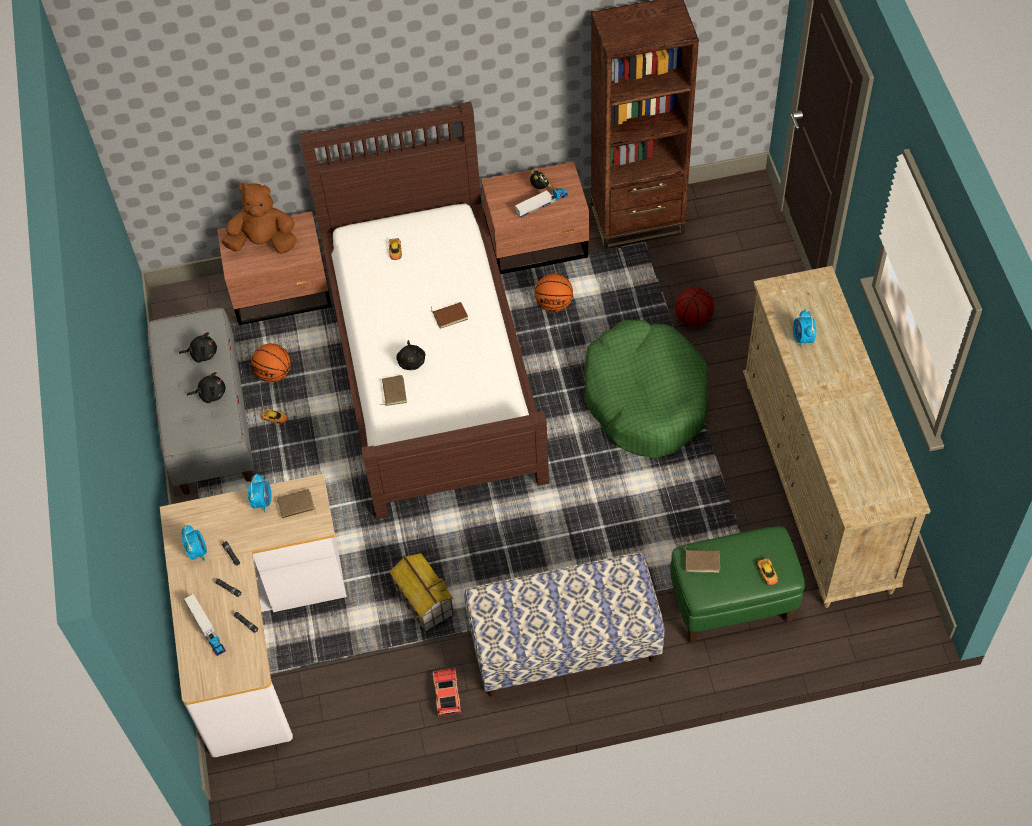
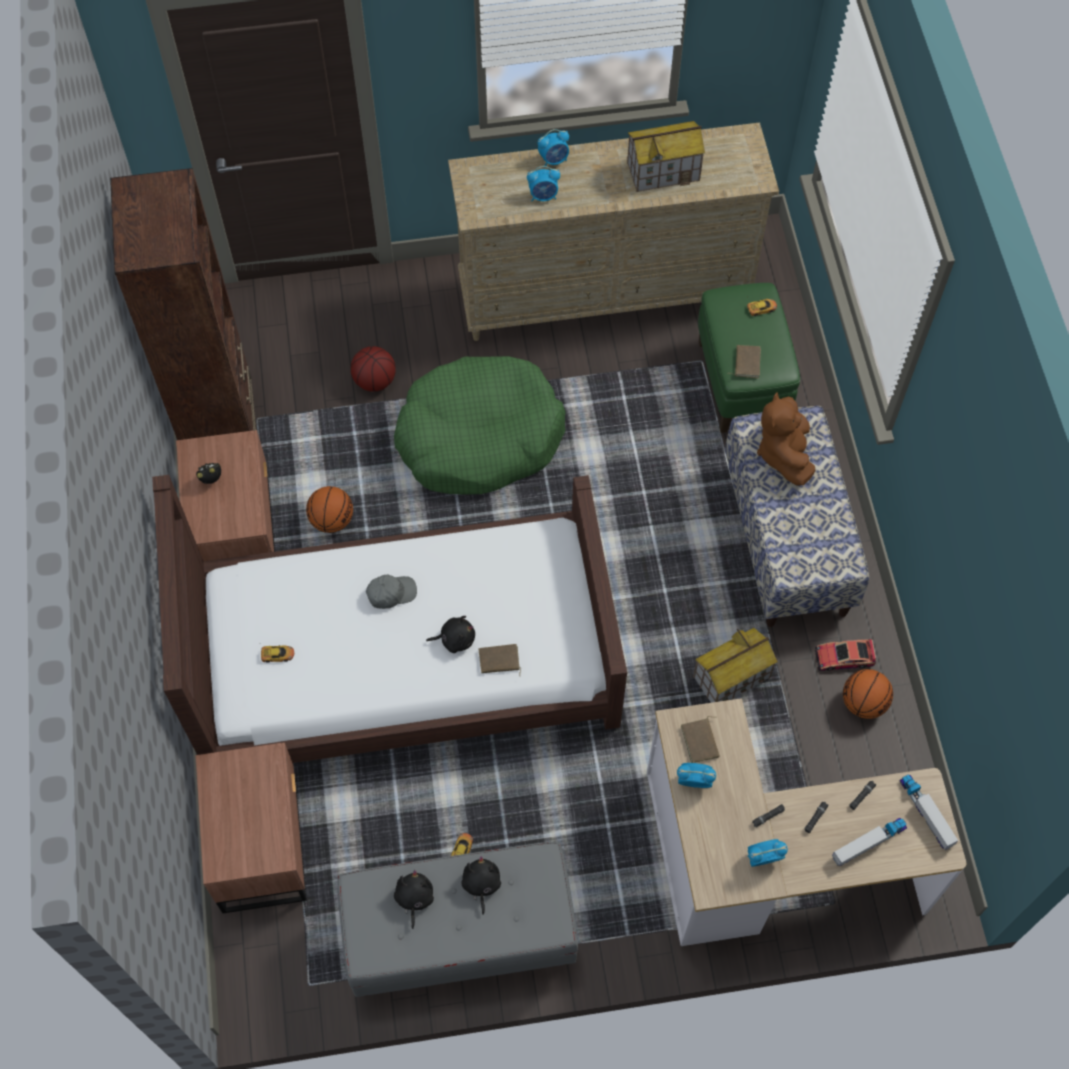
camera: 90 degrees left, 5 degrees up
(263, 242) = (240, 818): brown plush toy -> brown plush toy (784, 453)
(274, 373) = (392, 852): basketball -> basketball (863, 703)
(450, 315) = (391, 593): brown book -> grey cap
(541, 204) = (239, 479): toy truck -> toy truck (926, 813)
(846, 343) = (554, 160): none -> alarm clock
(850, 430) = (663, 171): none -> toy house

